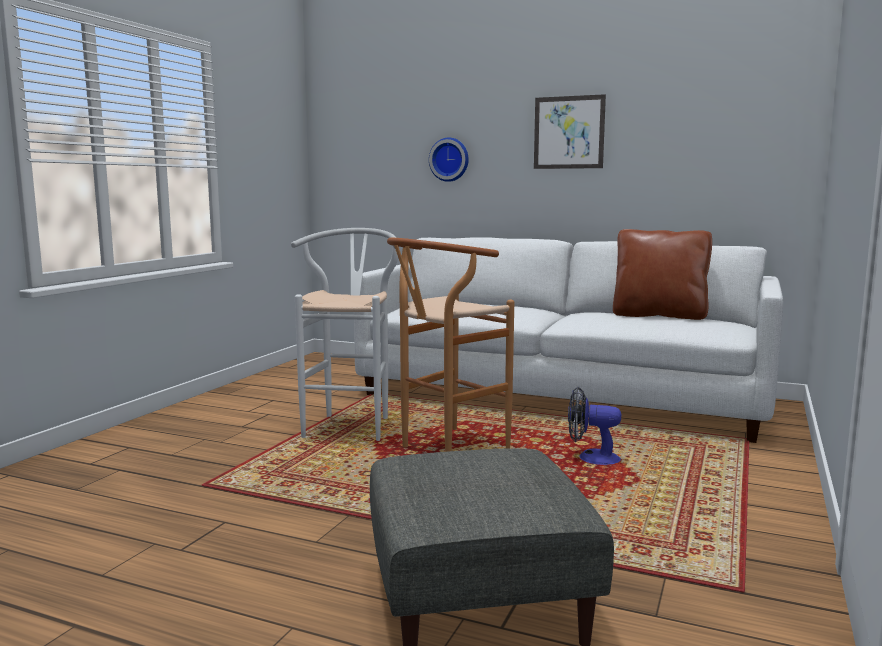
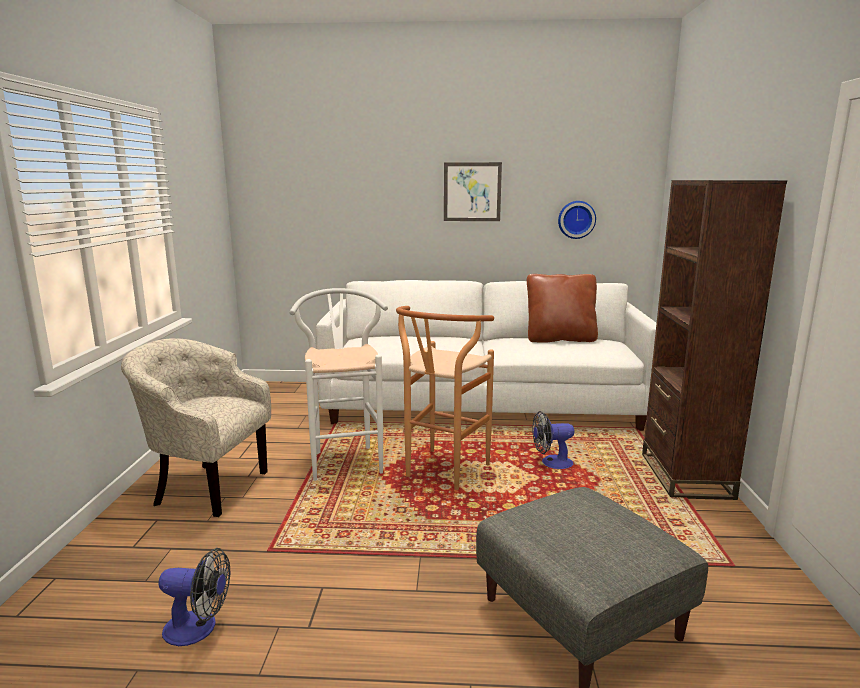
camera: 20 degrees left, 5 degrees up
(85, 531) = (199, 628): none -> fan
(195, 430) = (206, 487): none -> beige armchair
(450, 159) = (369, 212): wall clock -> wall clock (576, 219)
(770, 494) = (685, 476): none -> brown bookcase

